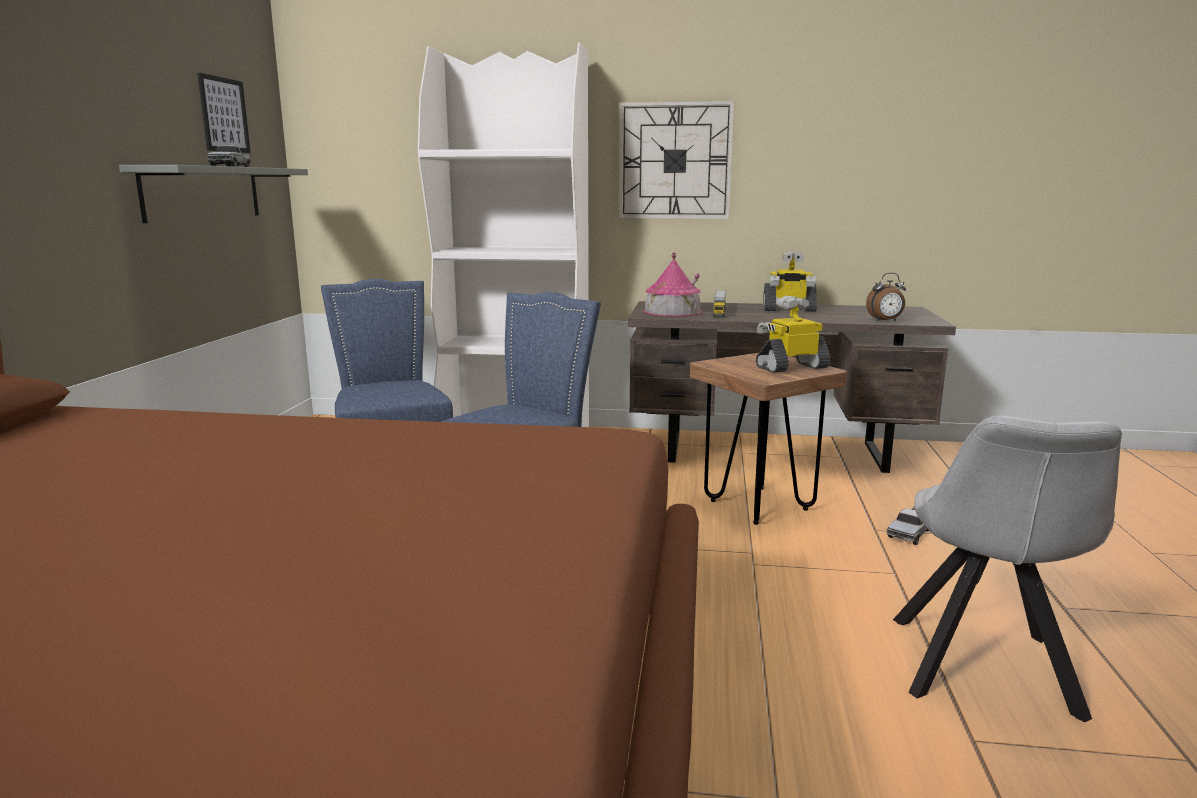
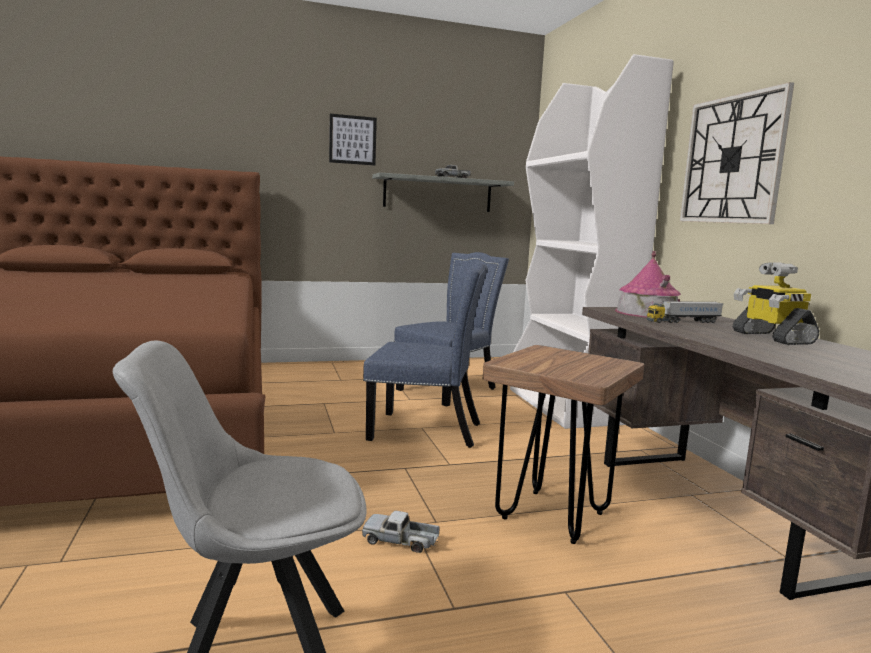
camera: 65 degrees right, 5 degrees down
(224, 115) = (470, 147): picture -> picture (352, 140)
(791, 367) = (576, 369): toy robot -> none
(885, 321) = (808, 366): alarm clock -> none
(910, 533) = (584, 620): toy truck -> toy truck (400, 541)

